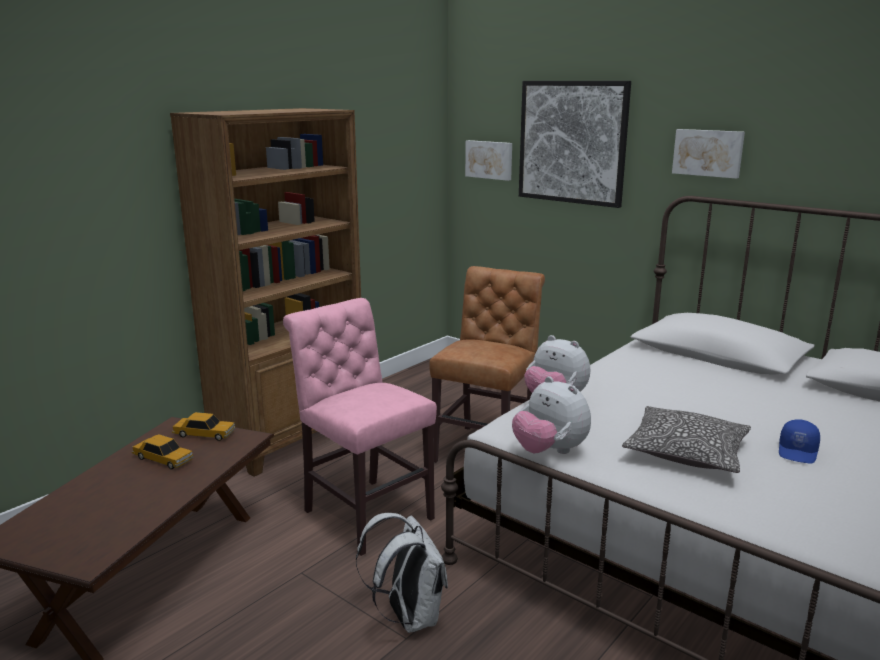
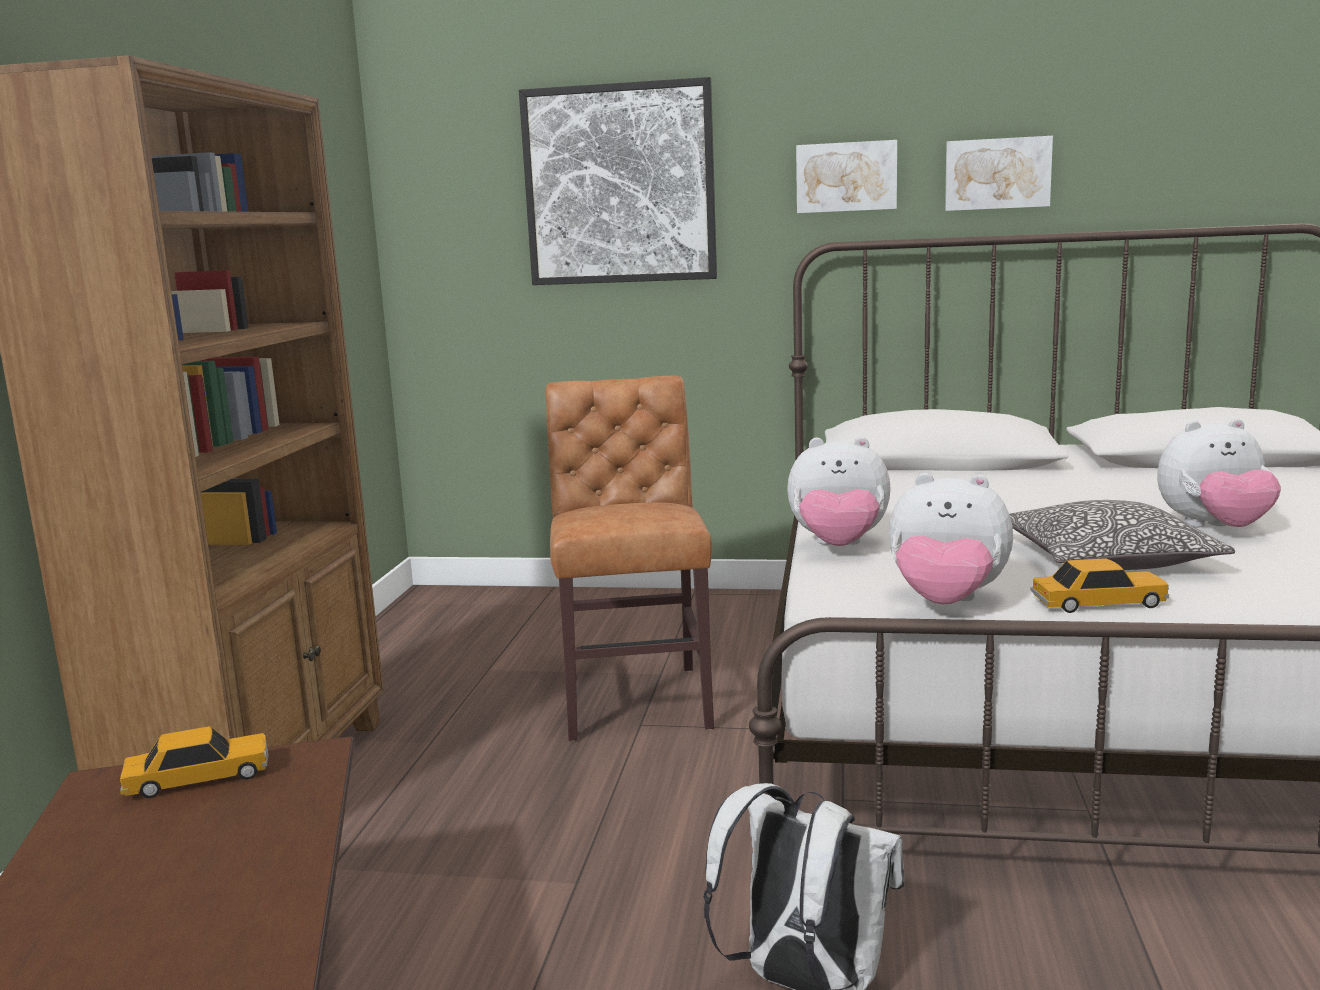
camera: 30 degrees left, 5 degrees down
(163, 459) = (155, 849): toy car -> toy car (1098, 603)
(364, 512) = (538, 853): pink chair -> none
(489, 159) = (465, 231): picture -> picture (997, 174)
(798, 452) = (1214, 529): blue cap -> plush toy

